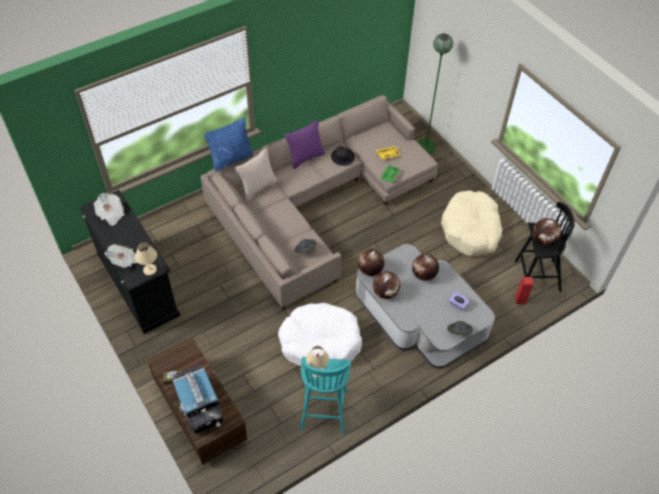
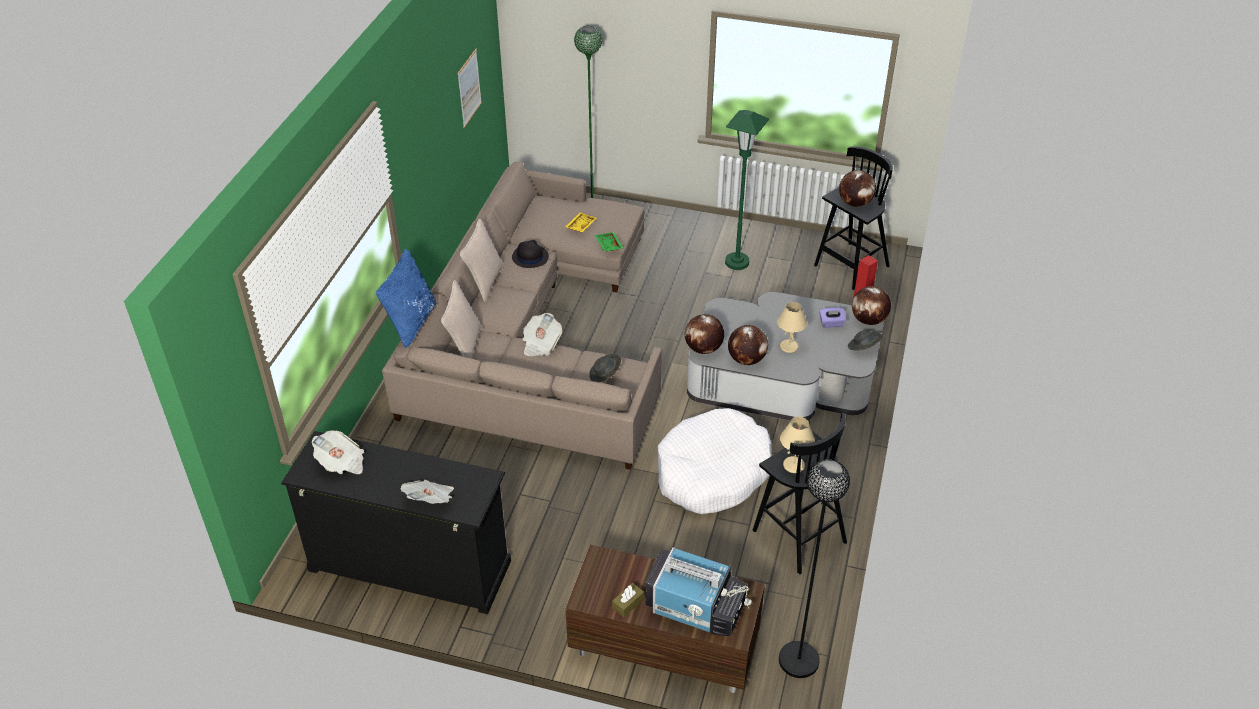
camera: 40 degrees left, 10 degrees down
(150, 270) = (479, 488): beige table lamp -> beige table lamp (789, 347)
(249, 473) = (799, 661): none -> black floor lamp
(294, 211) = (540, 344): none -> newspaper
(305, 157) = (485, 282): purple pillow -> beige pillow
(323, 408) = (797, 534): turquoise stool -> black stool
(363, 38) = (469, 88): none -> picture
(423, 275) = (764, 318): globe -> globe (868, 320)
(471, 230) = (737, 262): beige dog bed -> green floor lamp

